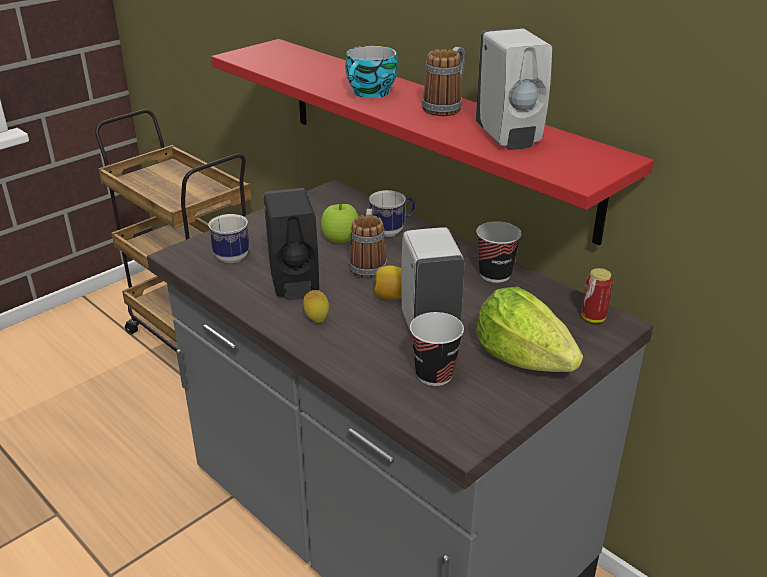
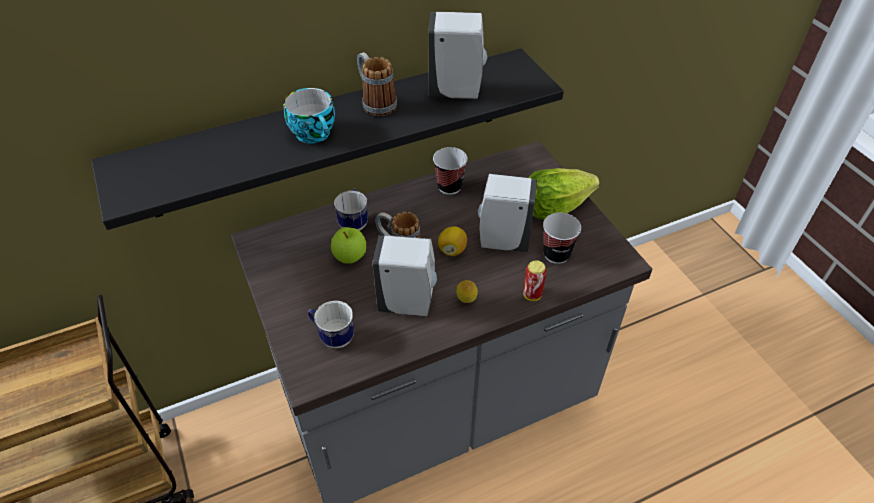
camera: 70 degrees left, 15 degrees up
(294, 286) = (409, 304): black soap dispenser -> white soap dispenser
(431, 132) = (330, 132): red shelf -> black shelf
(593, 318) = (522, 161): can -> can (532, 294)

